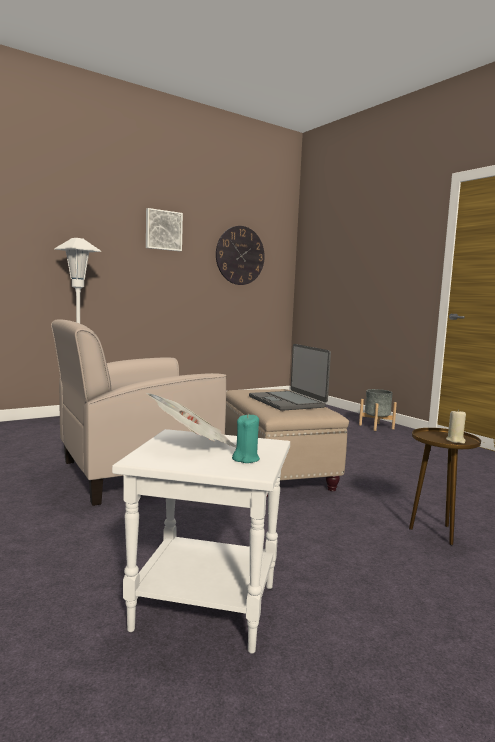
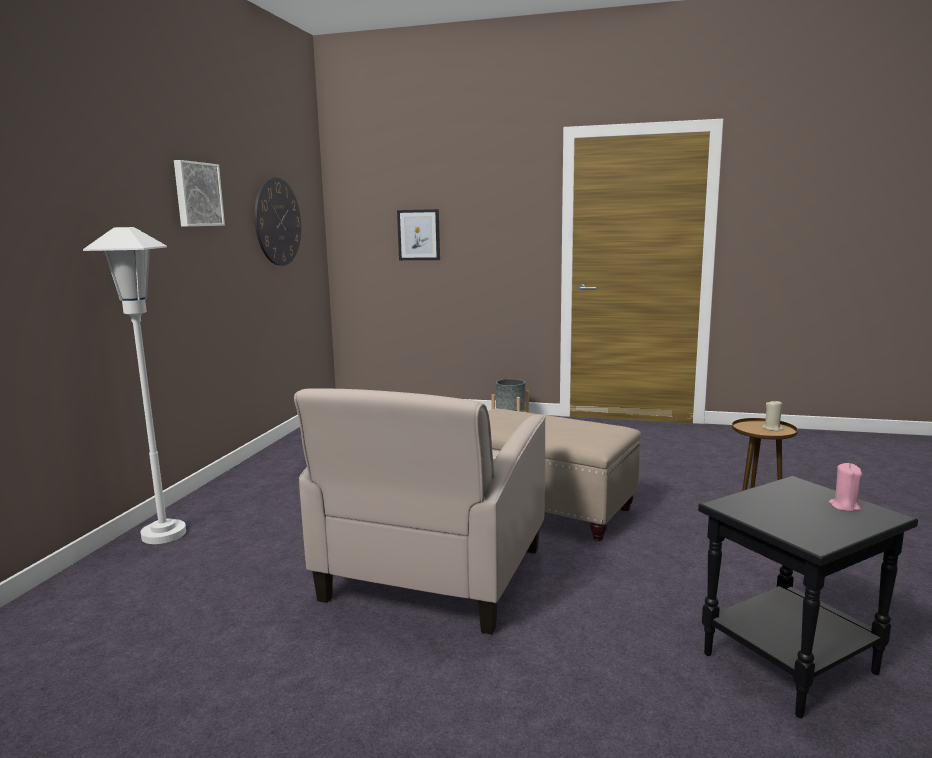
camera: 40 degrees left, 5 degrees up
(193, 445) = (777, 510): newspaper -> none
(203, 608) = (790, 665): white side table -> black side table
(246, 459) = (844, 506): turquoise candle -> pink candle
(287, 402) = (555, 426): laptop -> none
(345, 270) = (419, 235): none -> picture

